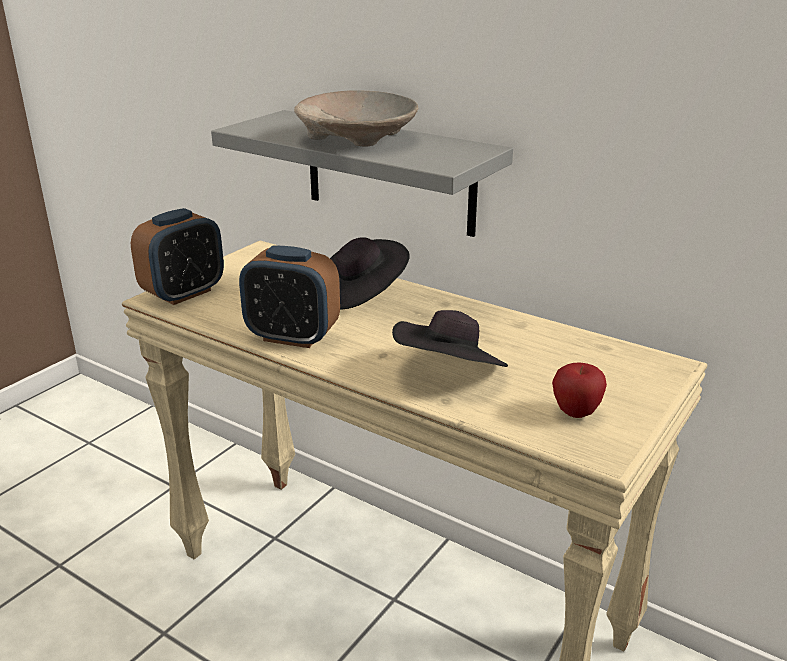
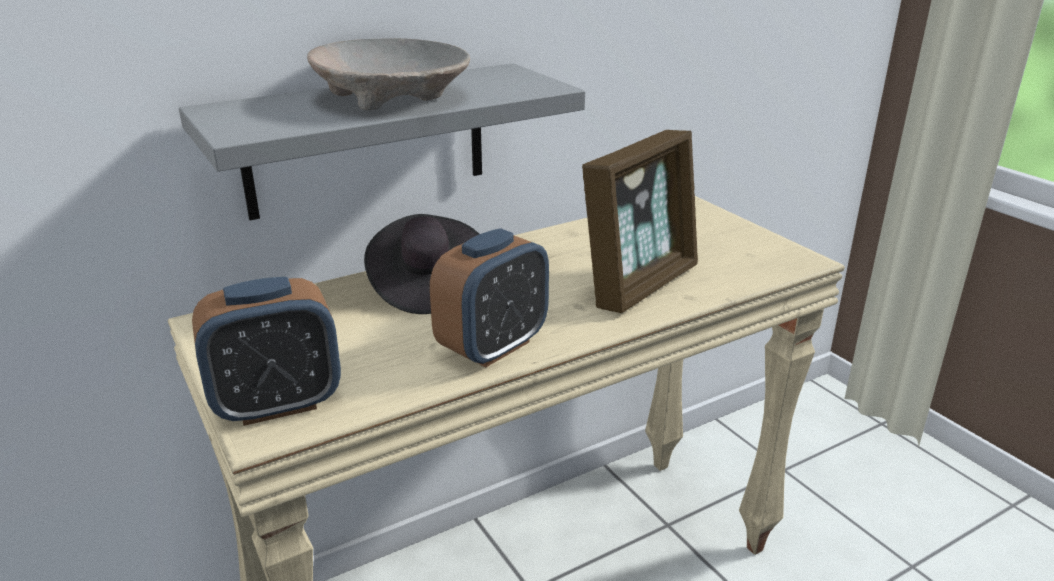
camera: 65 degrees left, 0 degrees up
(184, 293) = (277, 404): alarm clock -> alarm clock turned 90 degrees clockwise
(449, 373) = (640, 283): black hat -> picture frame
(575, 412) = (737, 252): apple -> none

